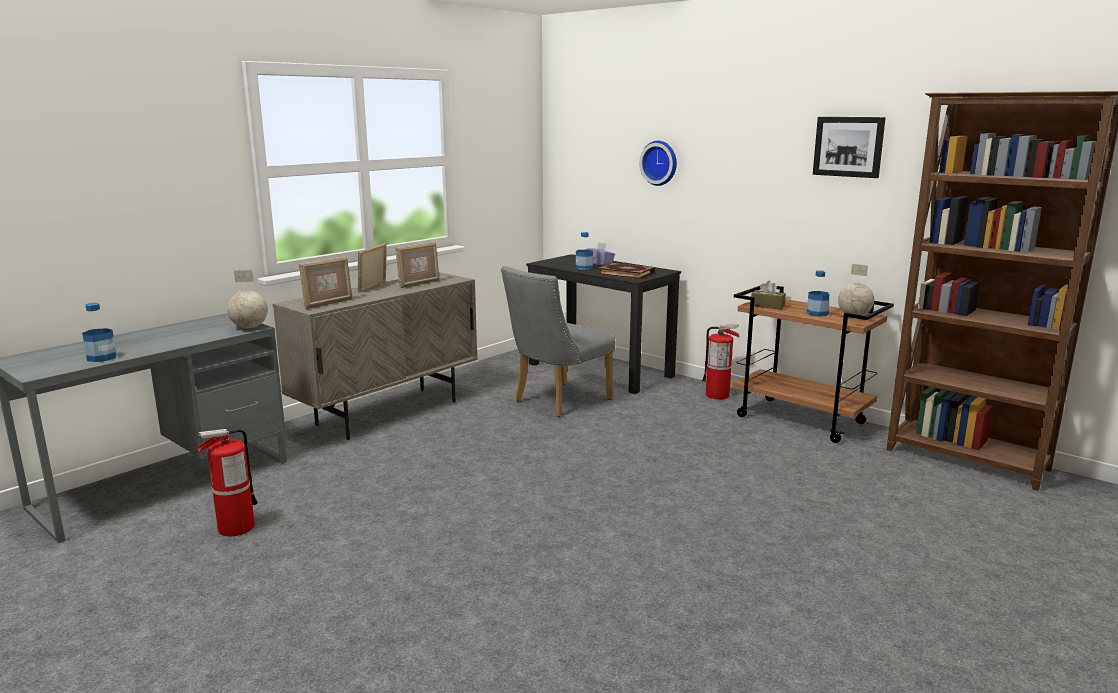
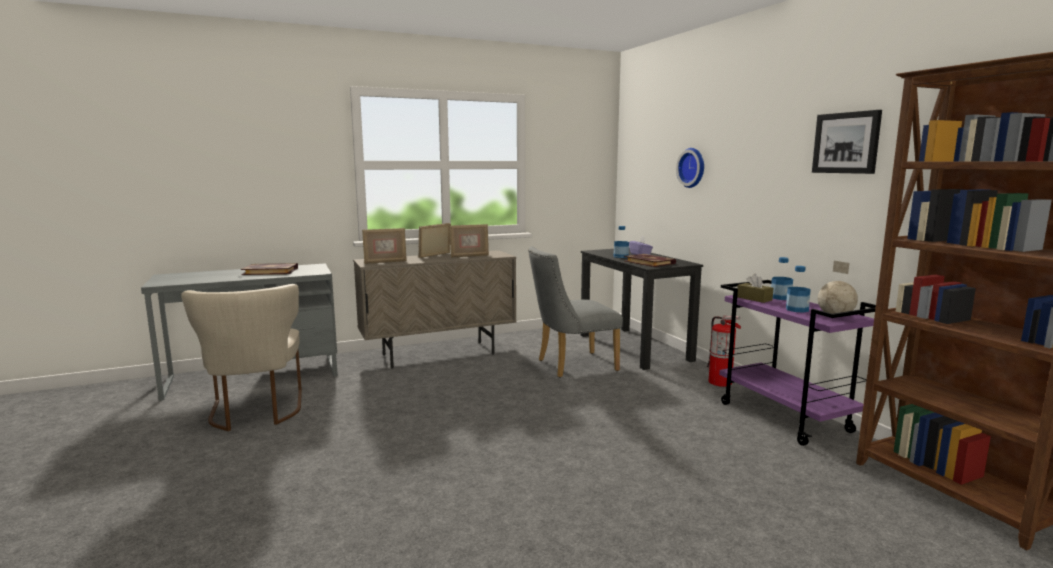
camera: 25 degrees right, 5 degrees down
(101, 357) = (205, 279): bottle -> bottle (780, 297)
(175, 333) = (270, 271): none -> book
(236, 528) = (256, 413): fire extinguisher -> beige chair
(250, 327) = (317, 272): globe -> none
(801, 420) = (785, 417): brown cart -> purple cart

